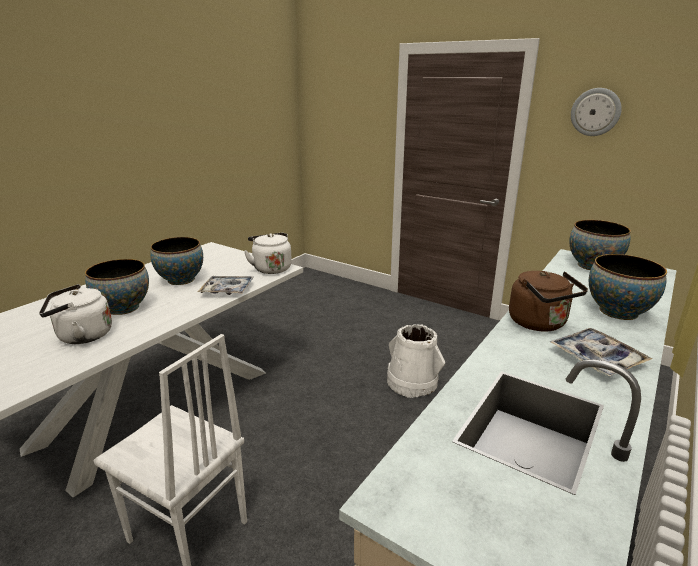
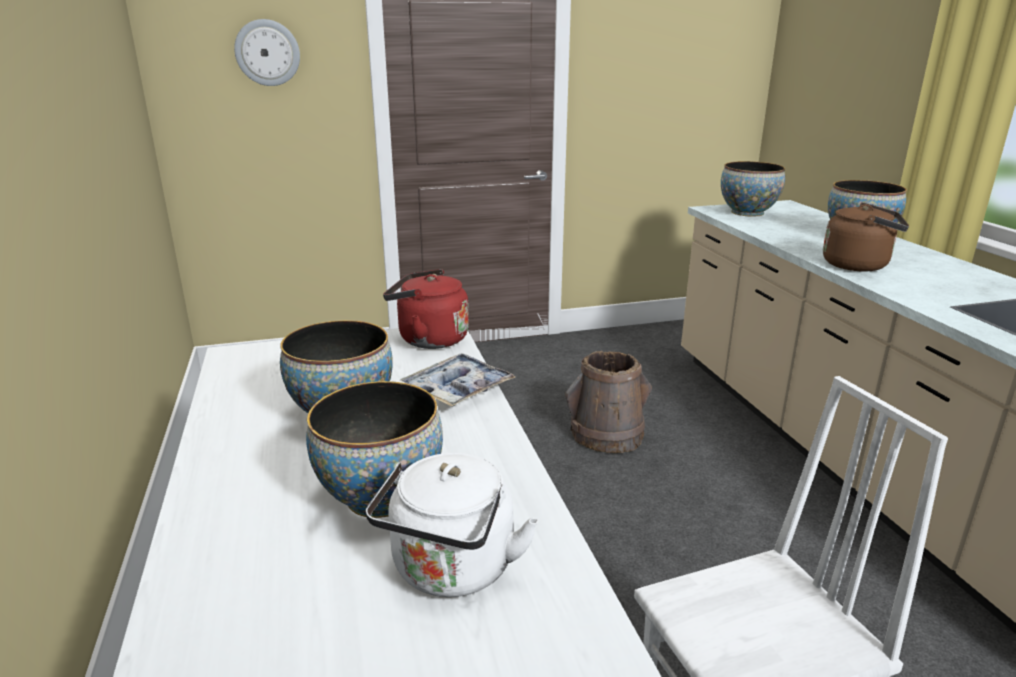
camera: 50 degrees left, 0 degrees up
(271, 268) = (428, 339): white kettle -> red kettle
(412, 382) = (607, 434): white bucket -> brown bucket
(595, 112) = (643, 44): wall clock -> wall clock (267, 53)
(597, 358) = (945, 272): tray -> none

